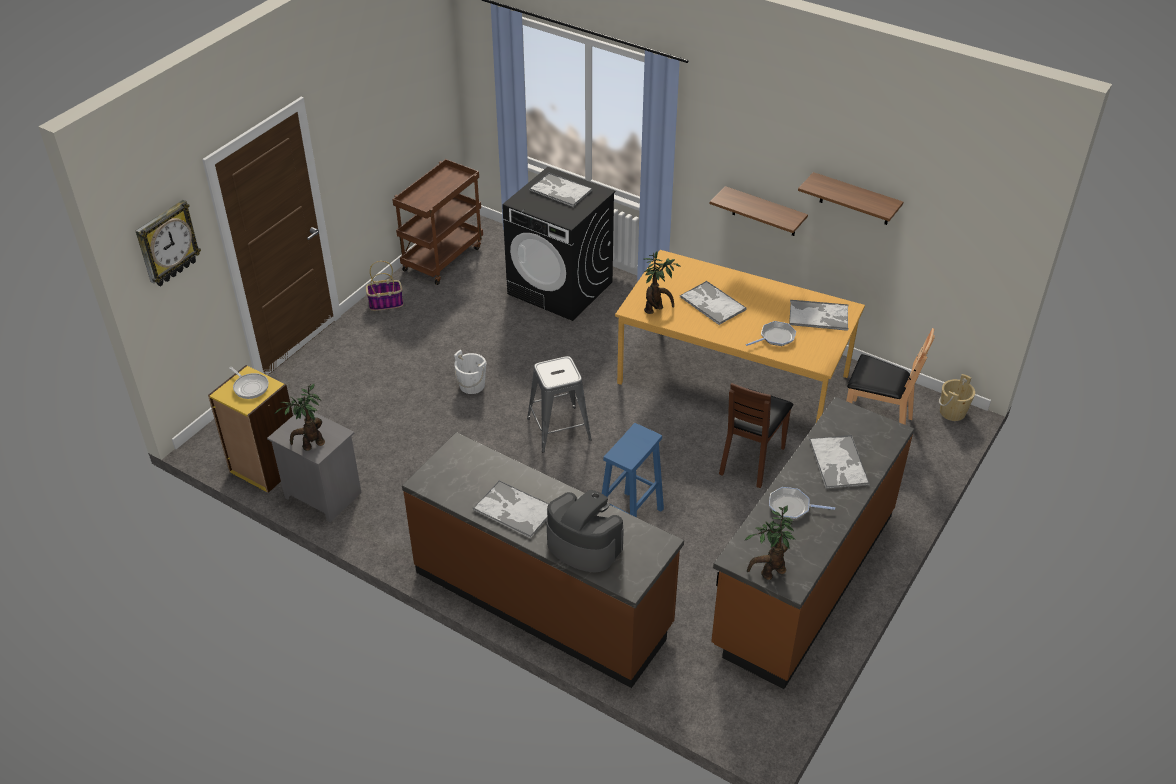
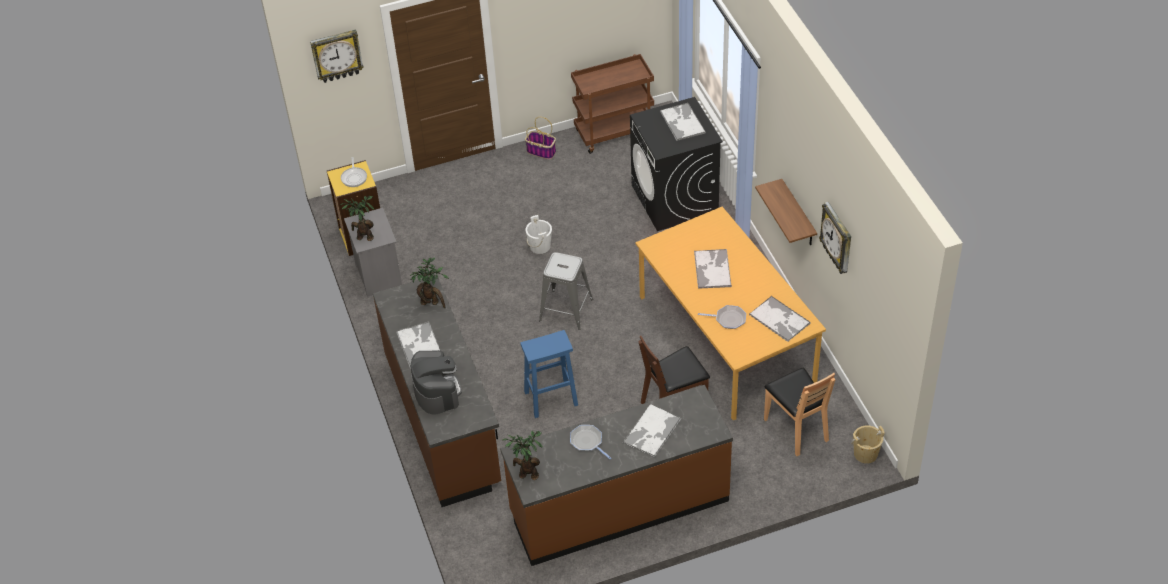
camera: 40 degrees right, 5 degrees up
(656, 309) = (668, 253): potted plant -> potted plant (432, 303)
(855, 199) = (837, 239): shelf -> wall clock

